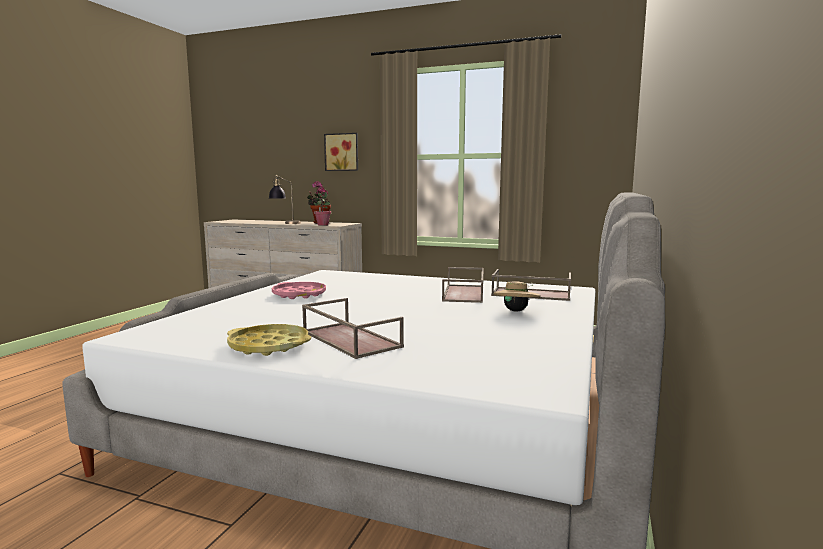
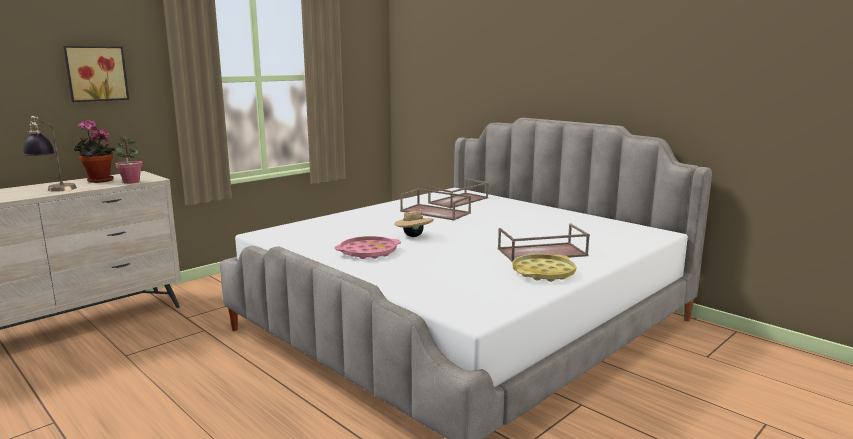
camera: 65 degrees left, 5 degrees up
(516, 311) = (503, 211): beige hat -> beige hat (413, 236)

